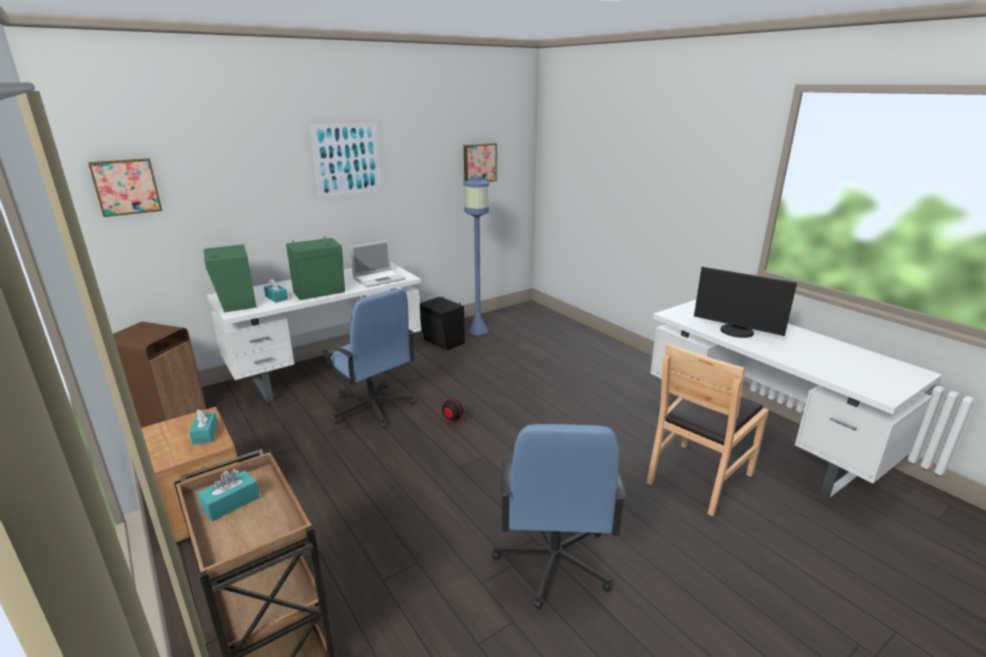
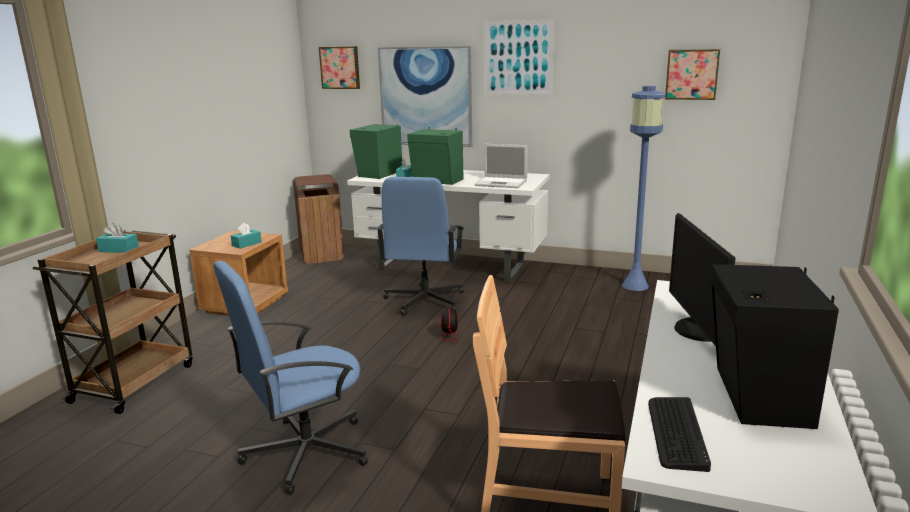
camera: 55 degrees right, 5 degrees down
(253, 208) = (426, 96): none -> picture
(443, 342) = (580, 281): black speaker -> black speaker (756, 397)
(854, 380) = (676, 433): none -> keyboard

